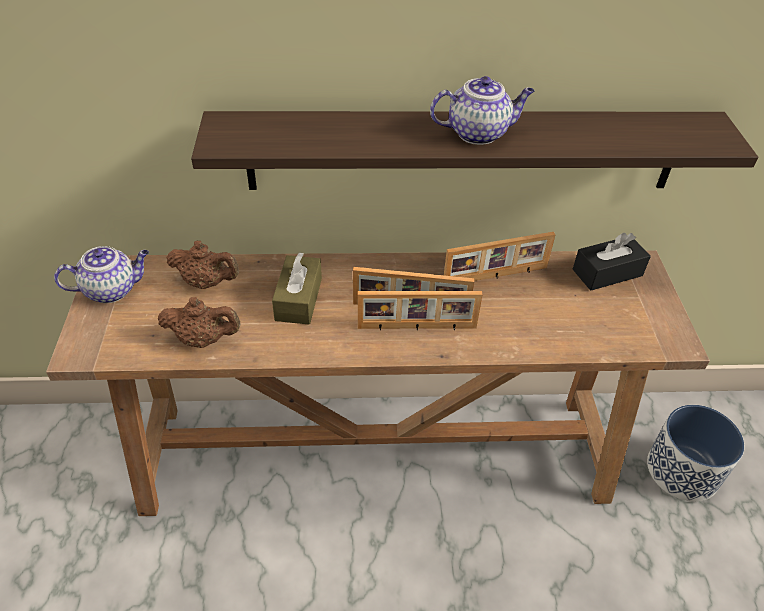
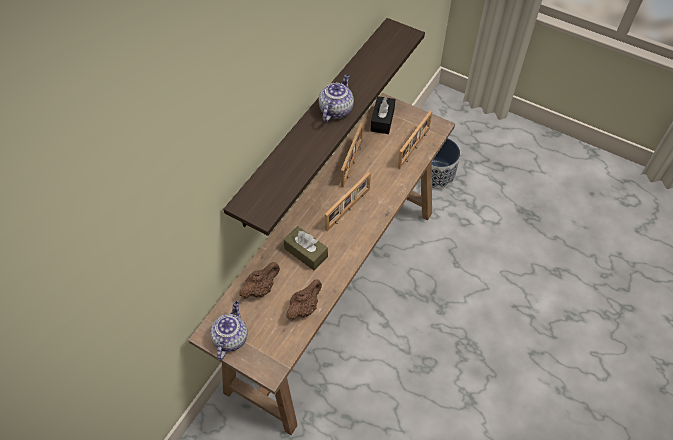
camera: 55 degrees left, 10 degrees up
(417, 328) = (362, 214): picture frame -> picture frame (414, 148)

